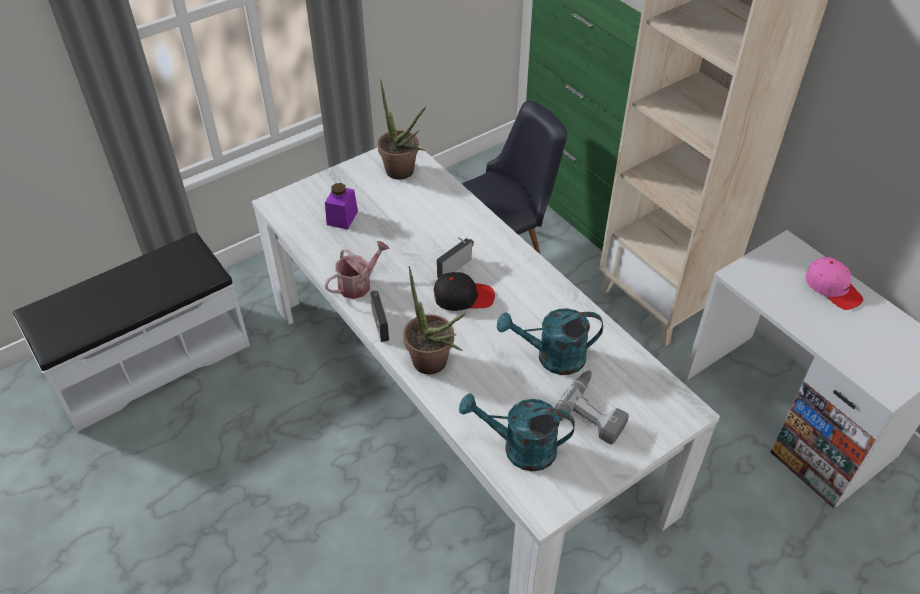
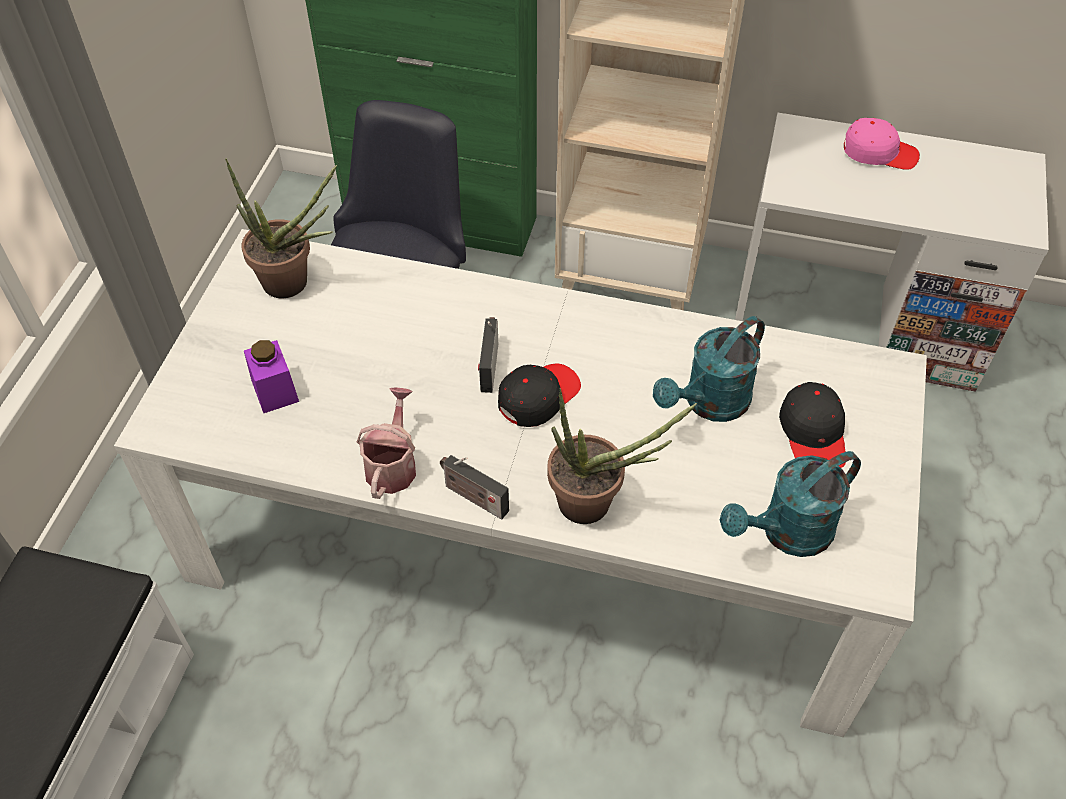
camera: 40 degrees left, 5 degrees up
(595, 410) = (813, 434): power drill -> black cap

